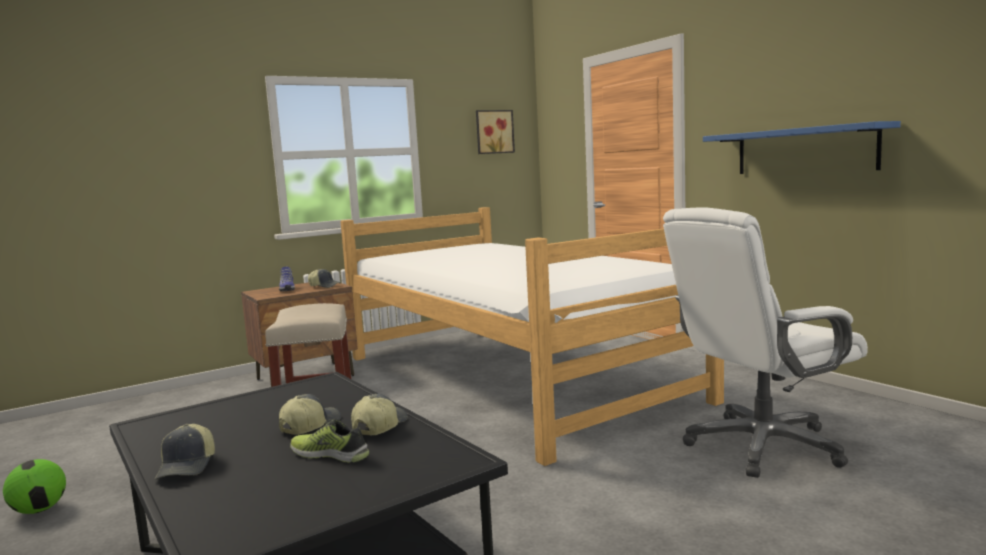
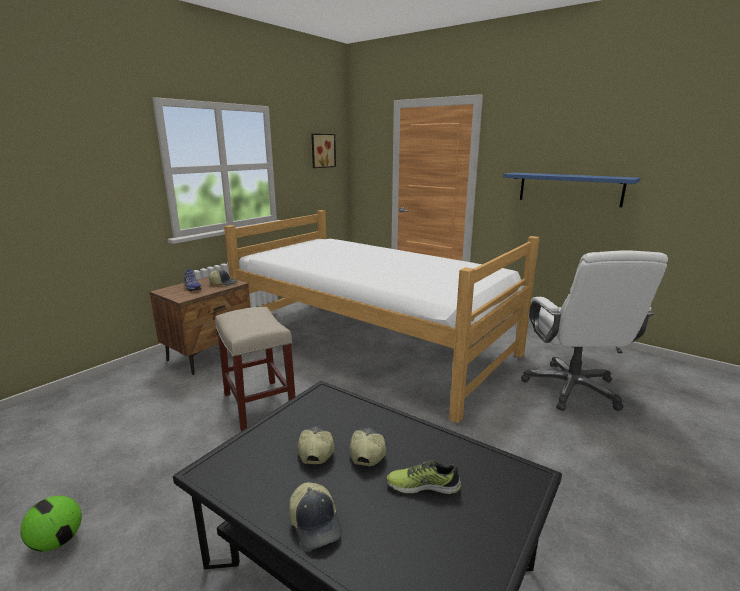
camera: 20 degrees left, 10 degrees up
(379, 426) = (426, 444): cap -> cap (316, 449)
(762, 446) = (572, 389): white office chair -> white office chair turned 45 degrees counterclockwise

